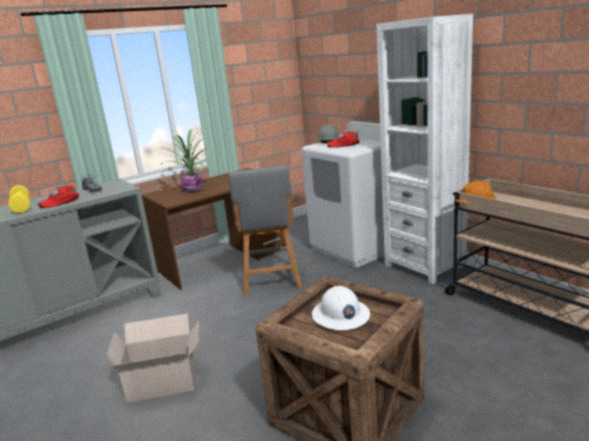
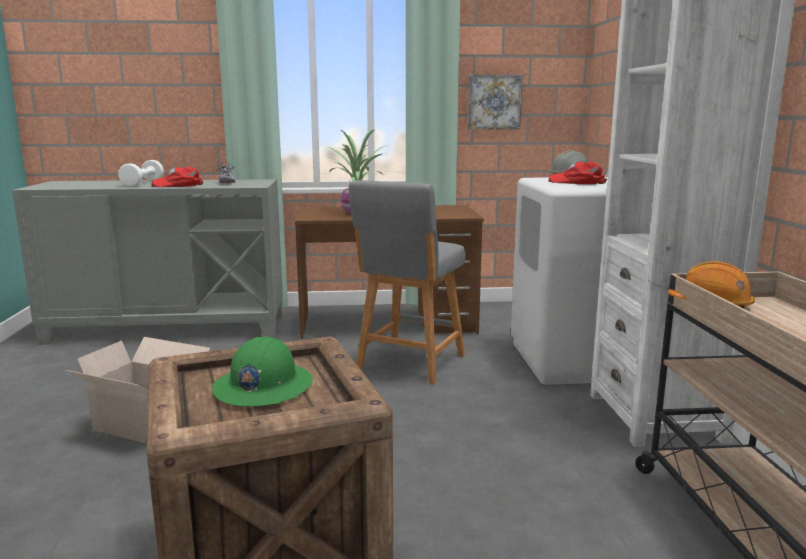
camera: 30 degrees right, 5 degrees down
(21, 207) = (143, 183): yellow dumbbell -> white dumbbell
(248, 95) = (494, 102): none -> picture
(340, 315) = (263, 387): white hard hat -> green hard hat

